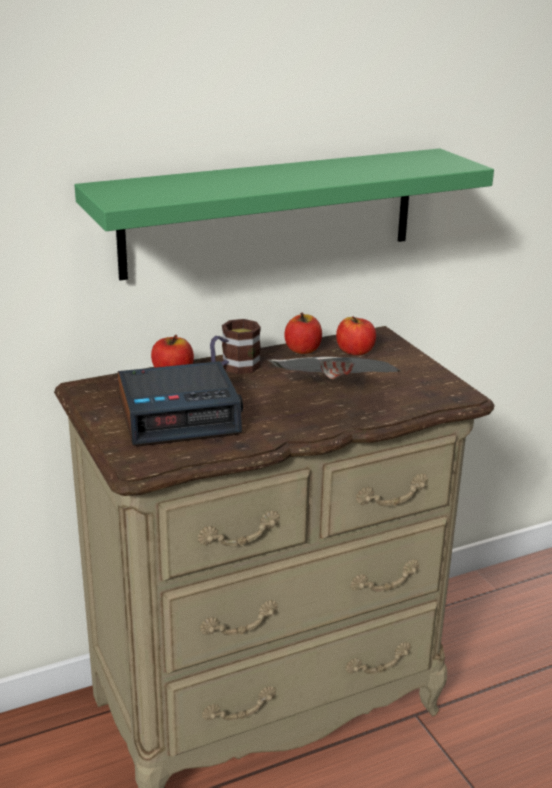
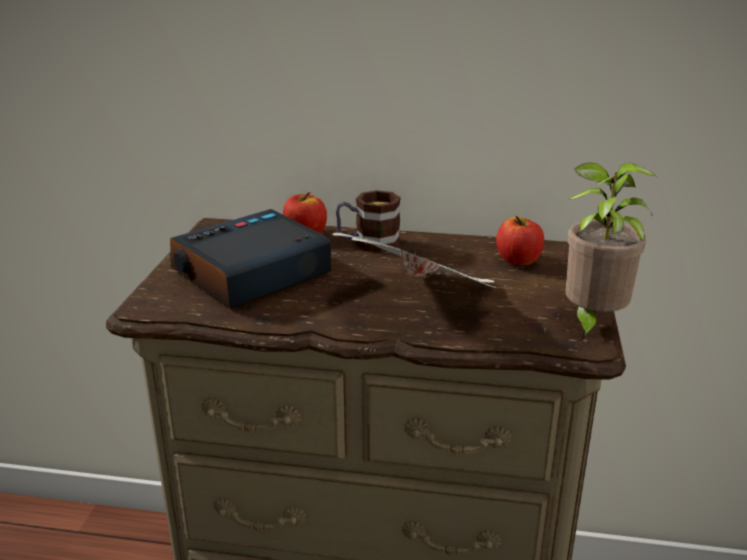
camera: 35 degrees right, 0 degrees up
(180, 416) = (250, 274): alarm clock -> alarm clock turned 120 degrees clockwise
(270, 212) = (450, 75): green shelf -> none
(303, 350) = (463, 244): apple -> none
(450, 381) = (591, 322): none -> potted plant

